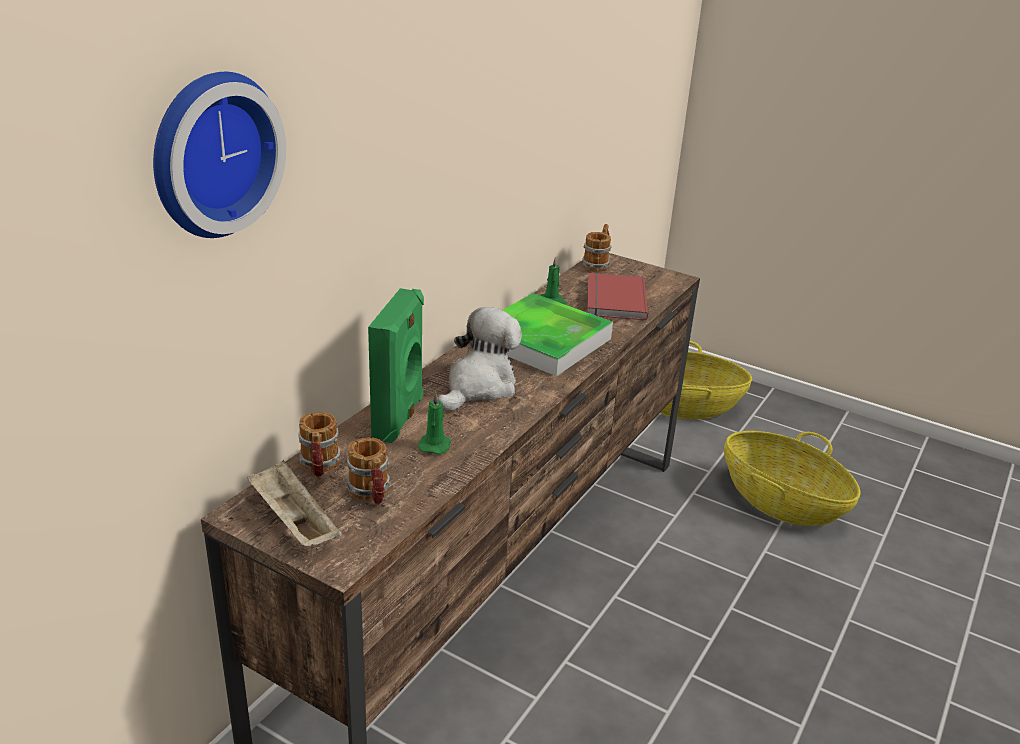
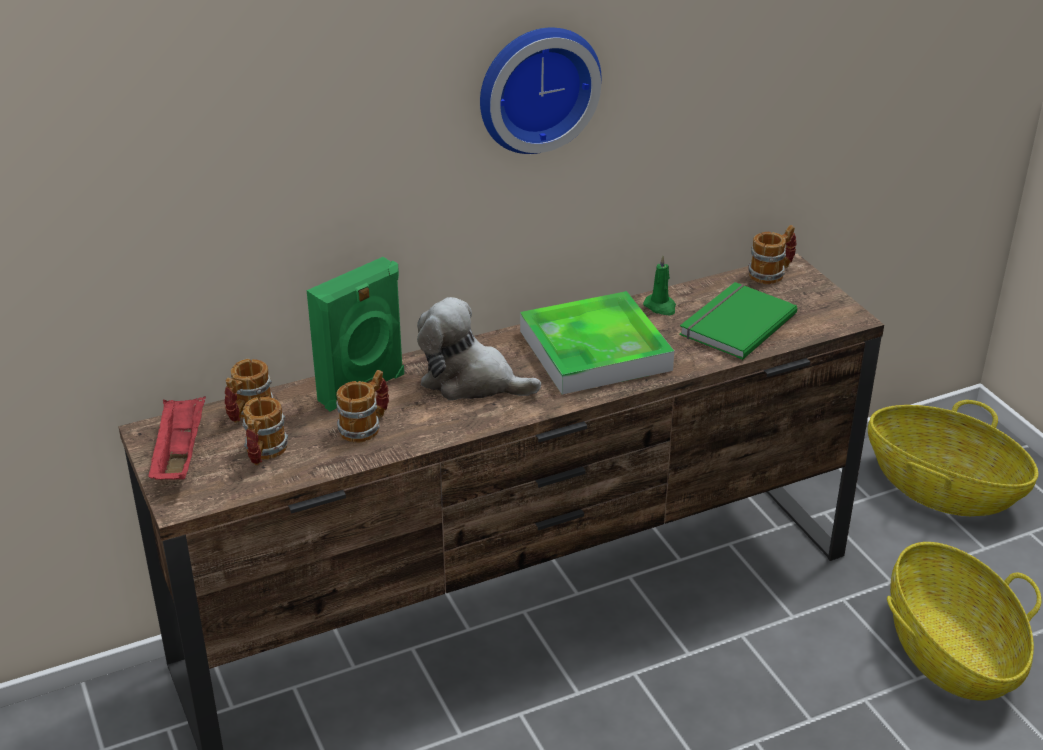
camera: 35 degrees right, 5 degrees up
(210, 153) = (137, 106): wall clock -> wall clock (536, 87)
(293, 522) = (179, 455): beige tray -> red tray
(435, 444) = (365, 426): green candle -> mug
(479, 386) = (471, 381): plush toy -> plush toy turned 135 degrees counterclockwise
(613, 300) = (734, 324): red book -> green book

